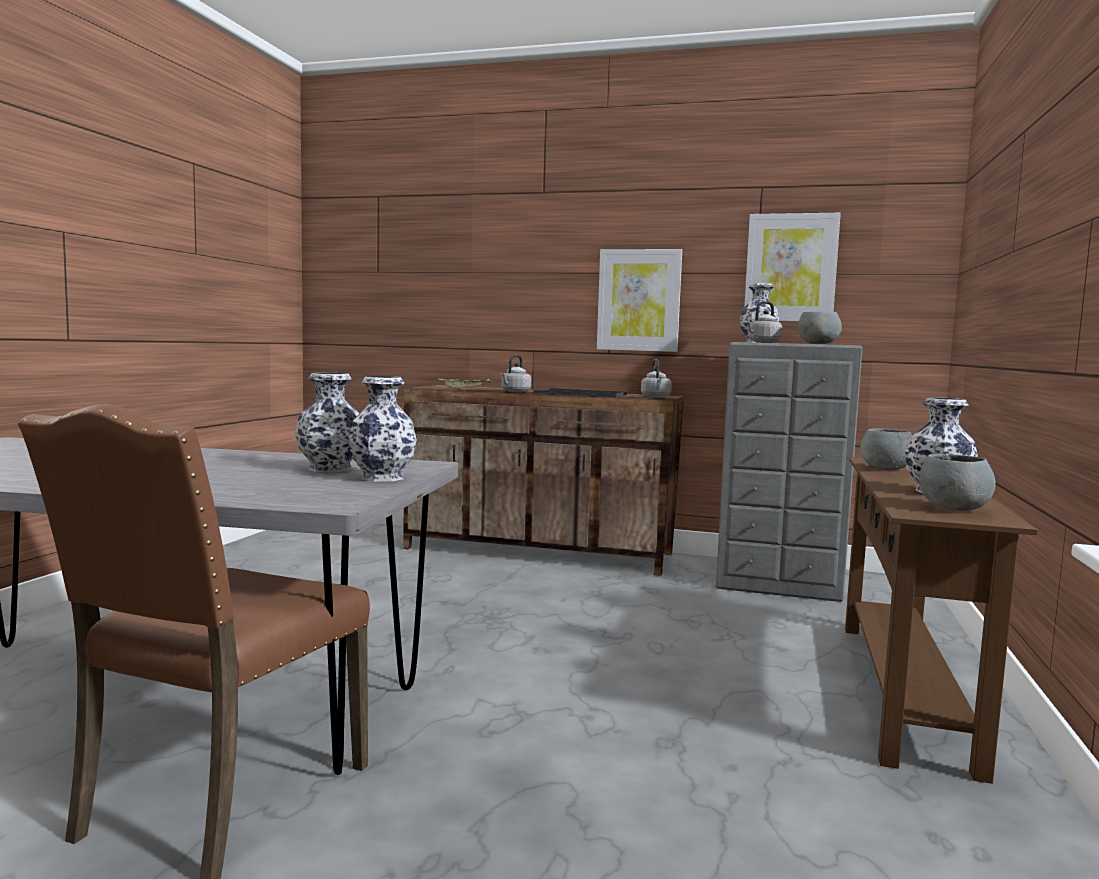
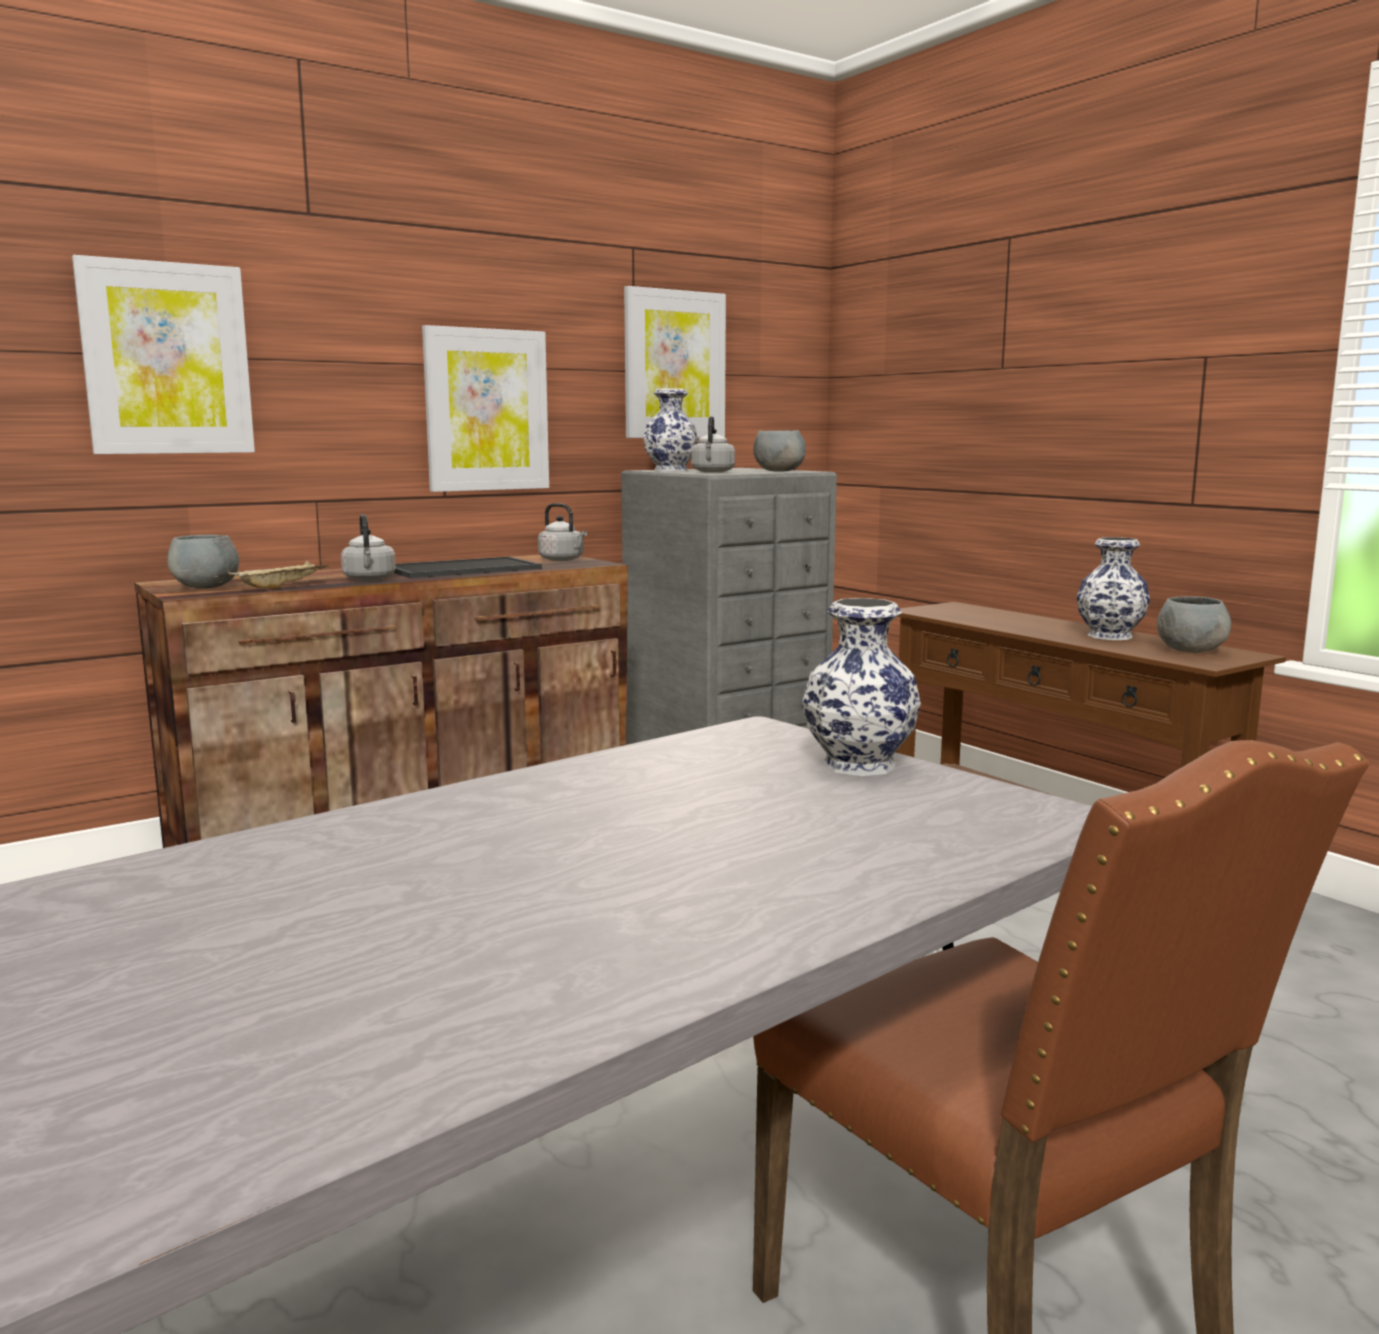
camera: 50 degrees left, 5 degrees up
(330, 469) = (742, 776): vase -> none
(466, 274) = (167, 359): none -> picture
(886, 469) = (974, 618): grey bowl -> grey bowl (206, 587)

